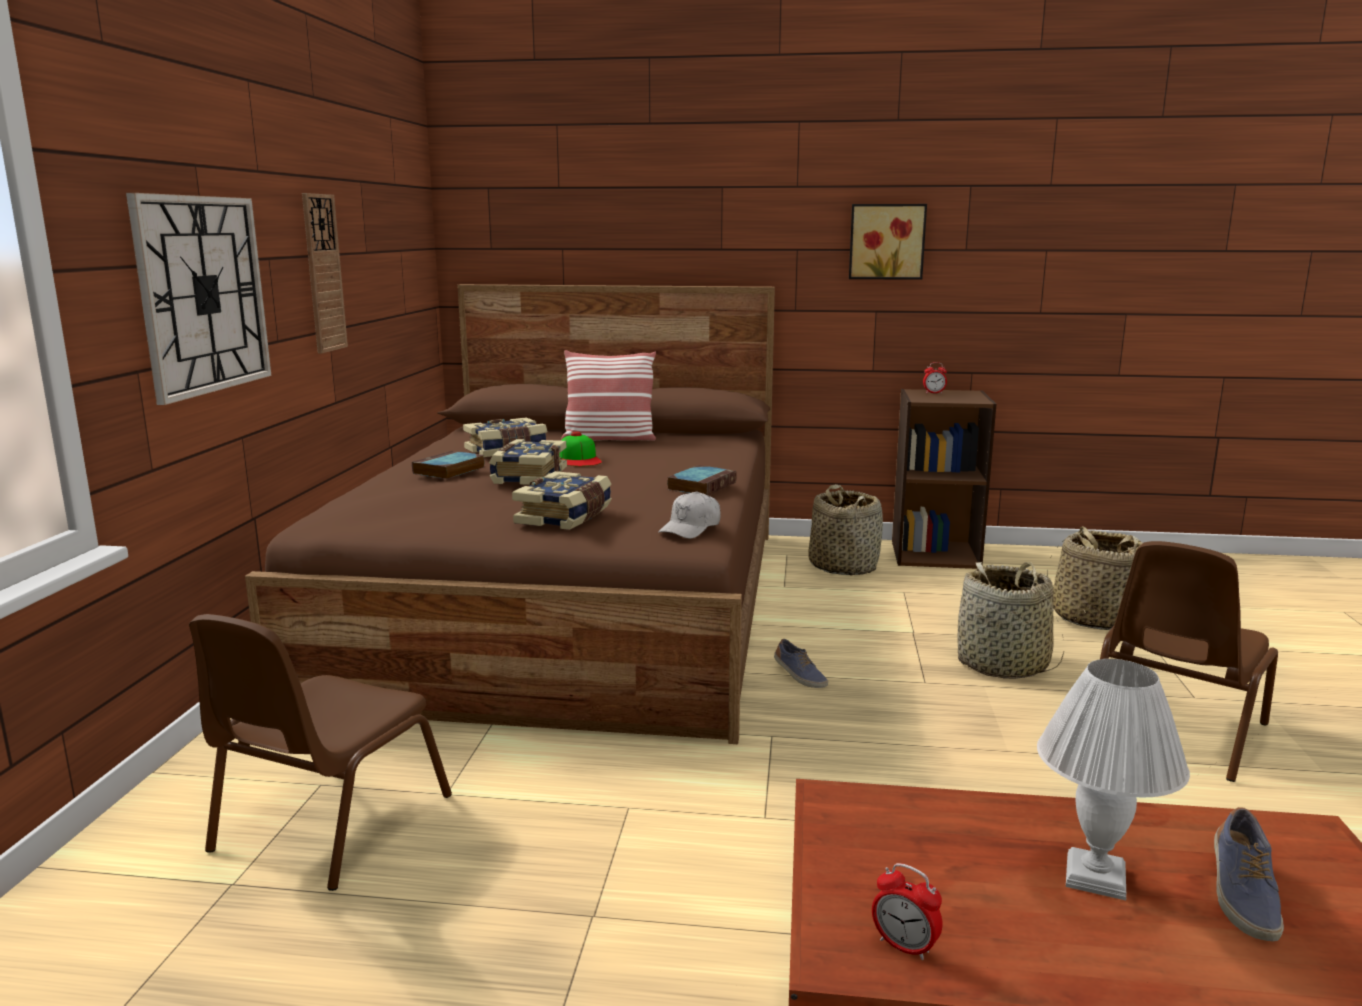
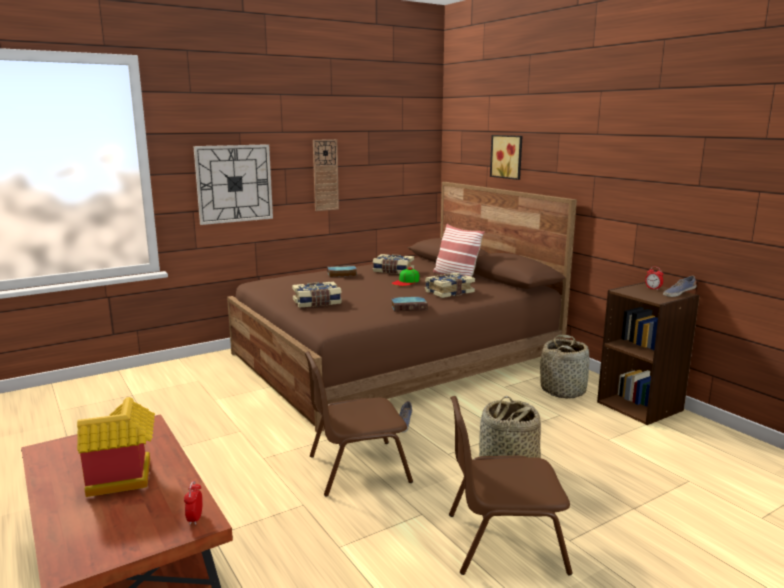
camera: 50 degrees right, 0 degrees up
(328, 824) = (176, 392): brown chair -> brown chair (357, 468)
(528, 476) = (358, 283): book -> book (448, 292)
(691, 528) = (339, 321): white cap -> none
(886, 241) = (645, 175): picture -> picture (507, 156)
(904, 946) = (54, 457): alarm clock -> alarm clock (195, 519)
(1092, 618) = (638, 478): basket -> none
(1096, 878) = (124, 480): white table lamp -> toy house
(1241, 894) = (132, 511): shoe -> shoe (678, 293)

